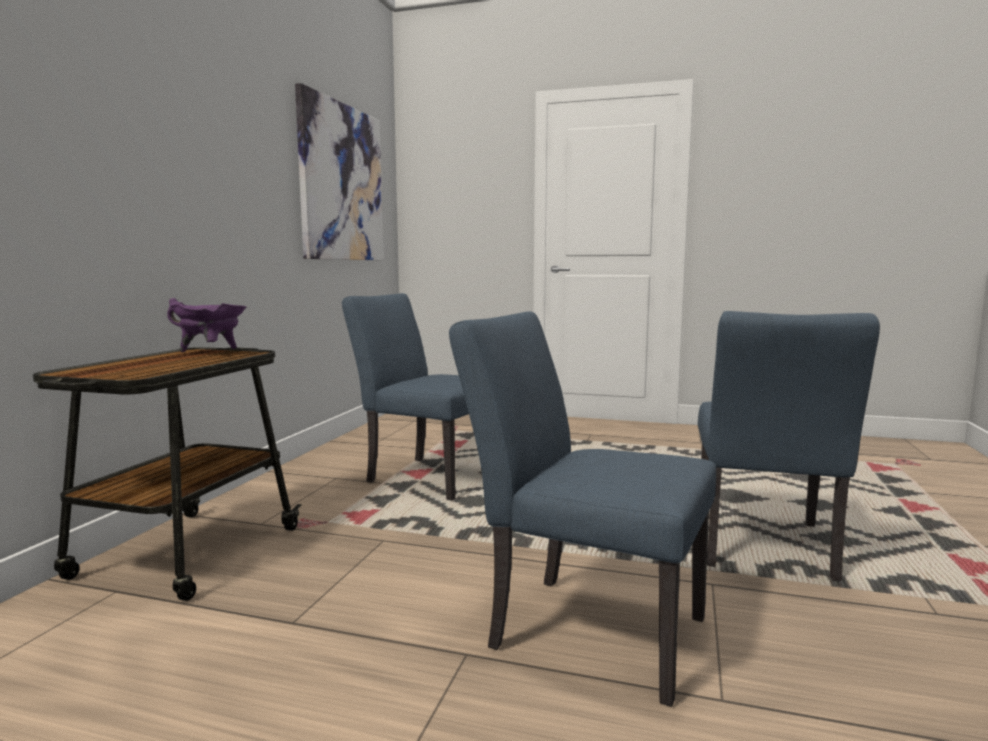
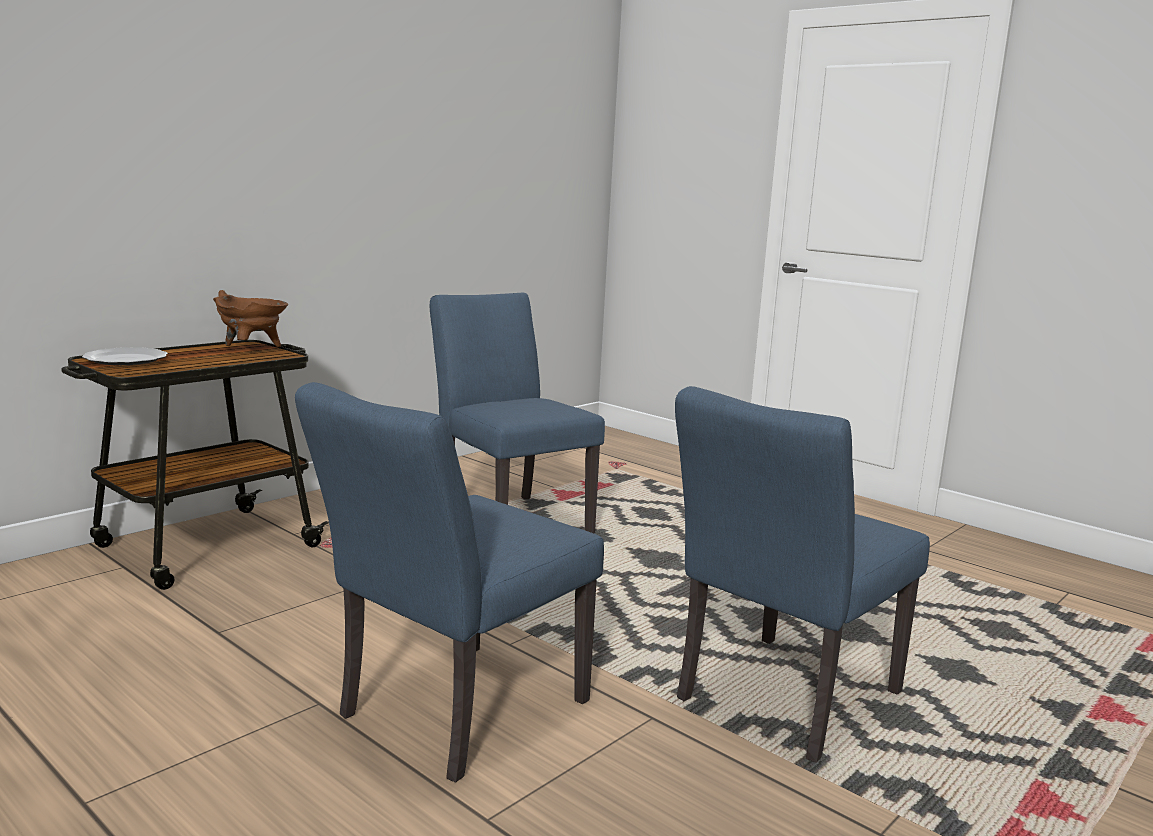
camera: 25 degrees right, 5 degrees up
(104, 369) = (125, 360): none -> plate
(211, 351) = (251, 349): purple cooking pot -> brown cooking pot
(342, 183) = (508, 142): picture -> none
(582, 628) = (450, 715): blue chair -> blue chair turned 105 degrees counterclockwise

